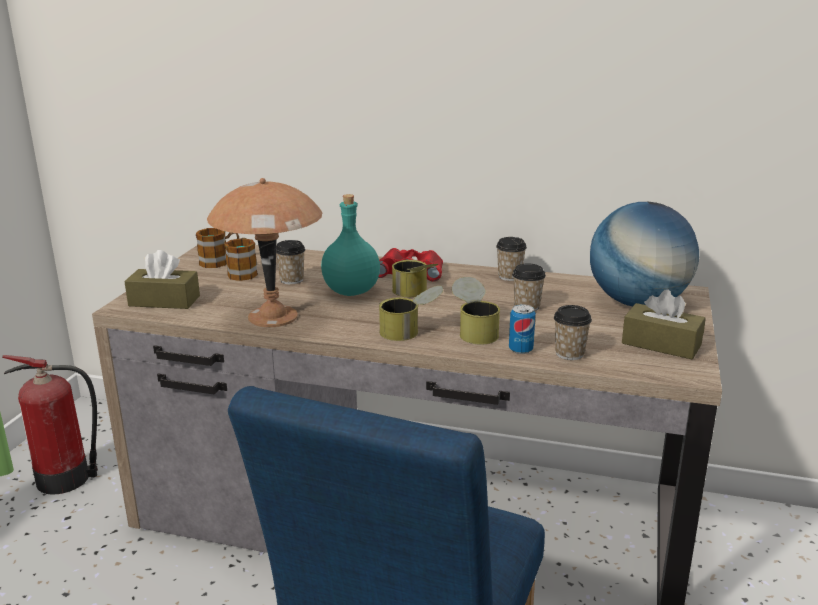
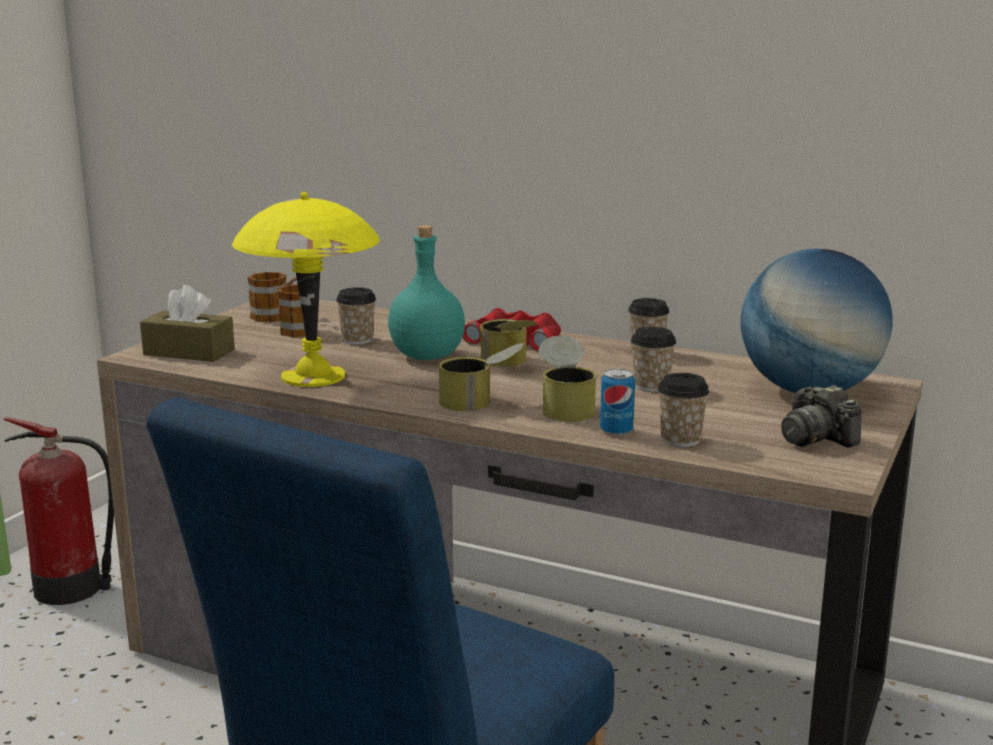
camera: 10 degrees right, 5 degrees down
(272, 316) = (313, 376): brown table lamp -> yellow table lamp
(661, 344) = (815, 438): brown tissue box -> camera

